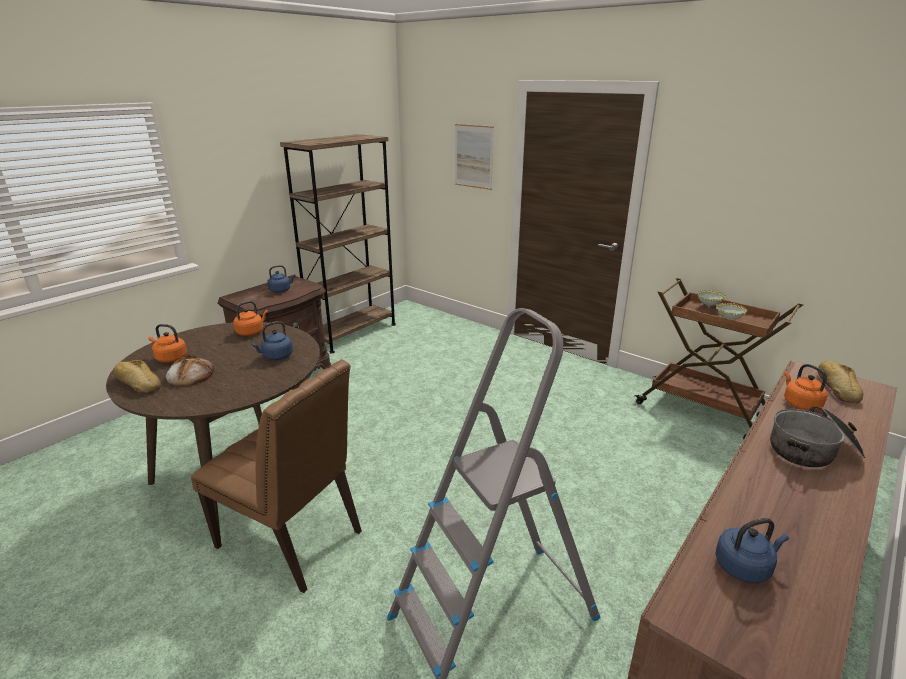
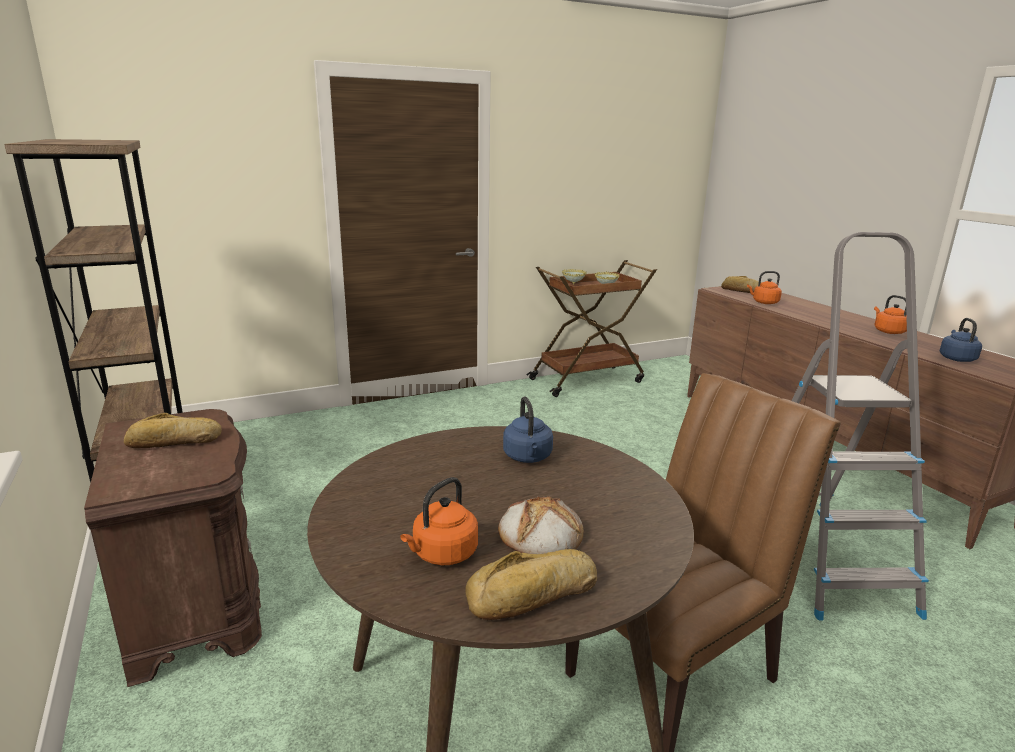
camera: 65 degrees left, 5 degrees down
(251, 332) = (404, 467): orange kettle -> orange kettle (888, 331)
(281, 290) = (173, 441): blue kettle -> bread
(473, 156) = (247, 170): picture -> none
(813, 451) = (825, 315): cooking pot -> none

